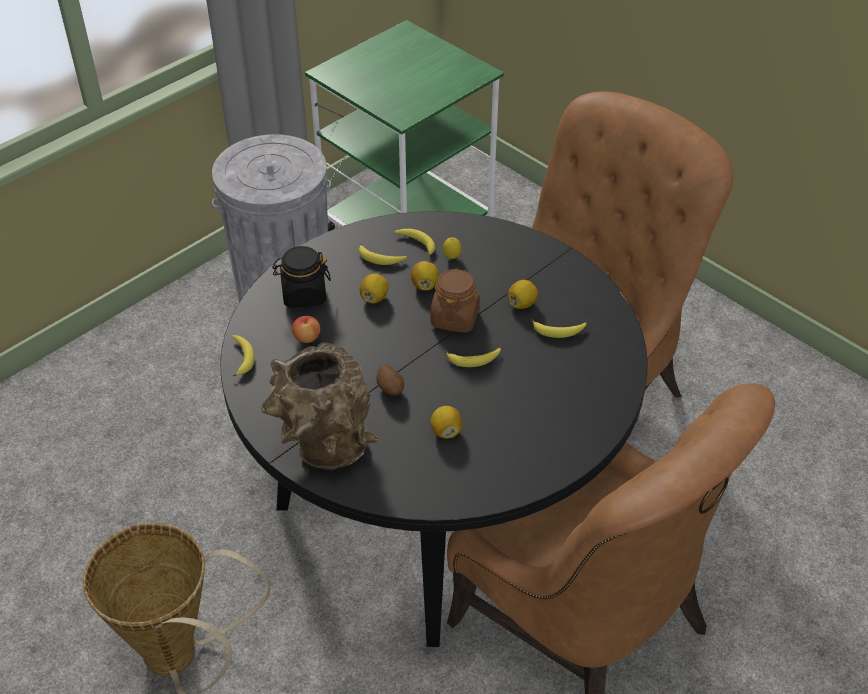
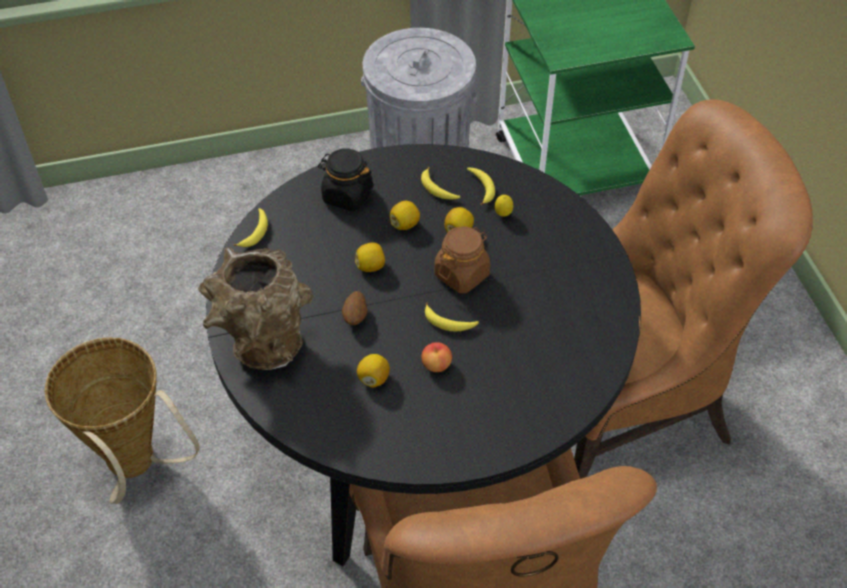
camera: 30 degrees right, 5 degrees up
(307, 338) = (320, 237): apple -> apple (436, 365)
(522, 304) = (534, 287): lemon -> lemon (371, 266)
(558, 331) = (548, 330): banana -> none

